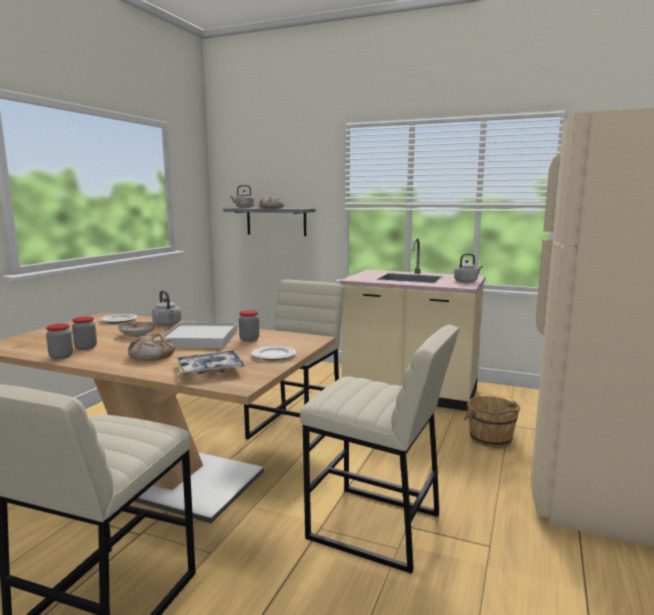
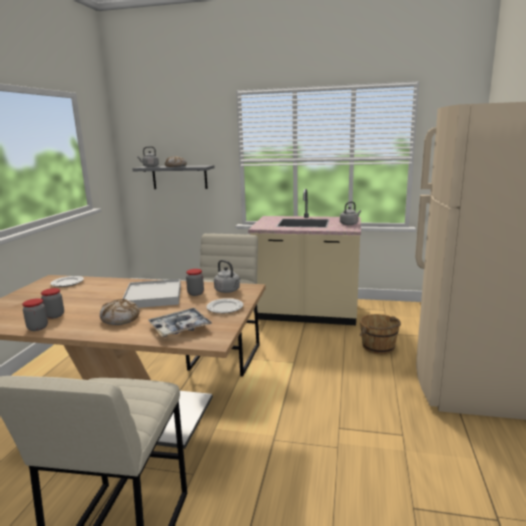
camera: 10 degrees left, 5 degrees up
(138, 334) = (94, 297): plate -> none
(168, 324) = (115, 284): grey kettle -> grey kettle (228, 291)
(378, 527) = (317, 432): beige chair -> none

